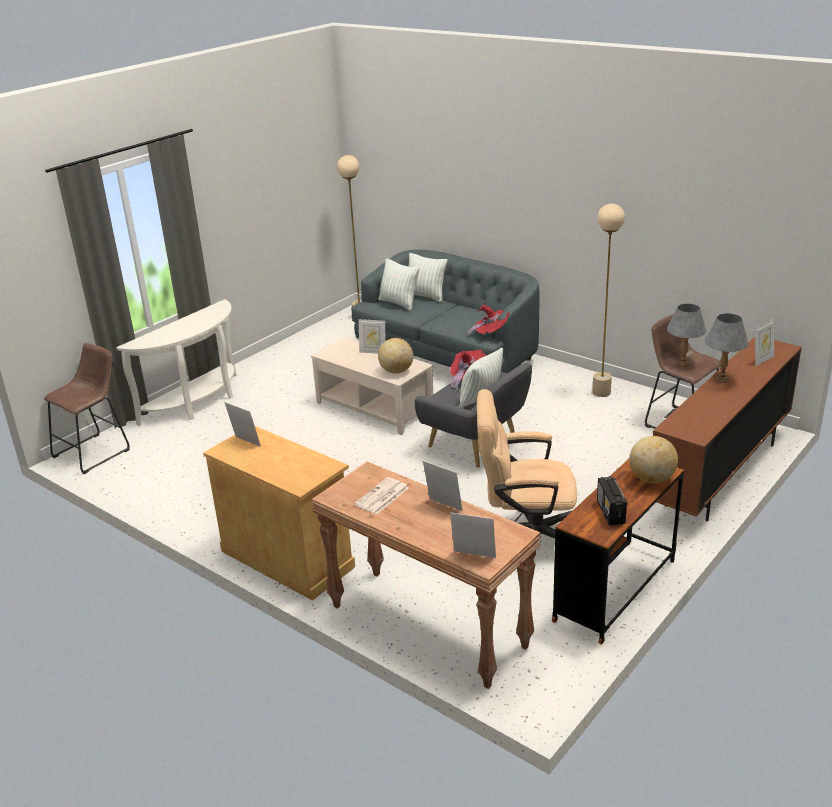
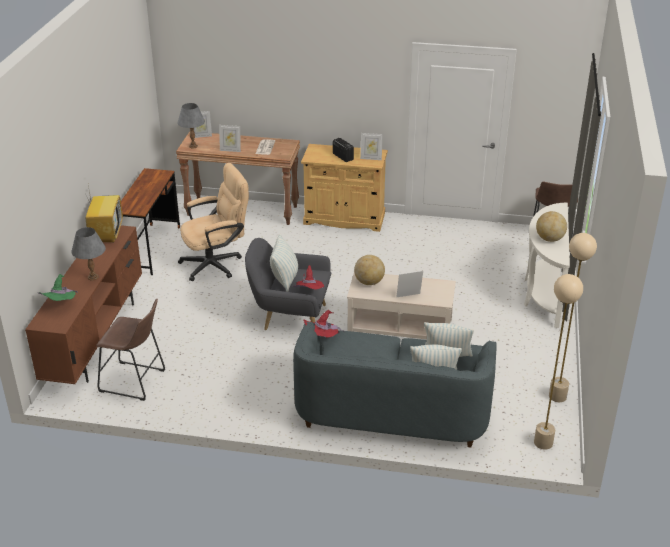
camera: 150 degrees right, 5 degrees up
(601, 392) = (215, 399): beige floor lamp -> beige floor lamp (557, 396)
(610, 513) = (148, 182): radio -> radio (342, 156)
(652, 479) = (130, 203): globe -> globe (549, 239)
(683, 363) = (130, 335): grey table lamp -> grey table lamp (193, 146)
(698, 428) = (106, 234): none -> television
(762, 360) = (60, 304): picture frame -> green hat

